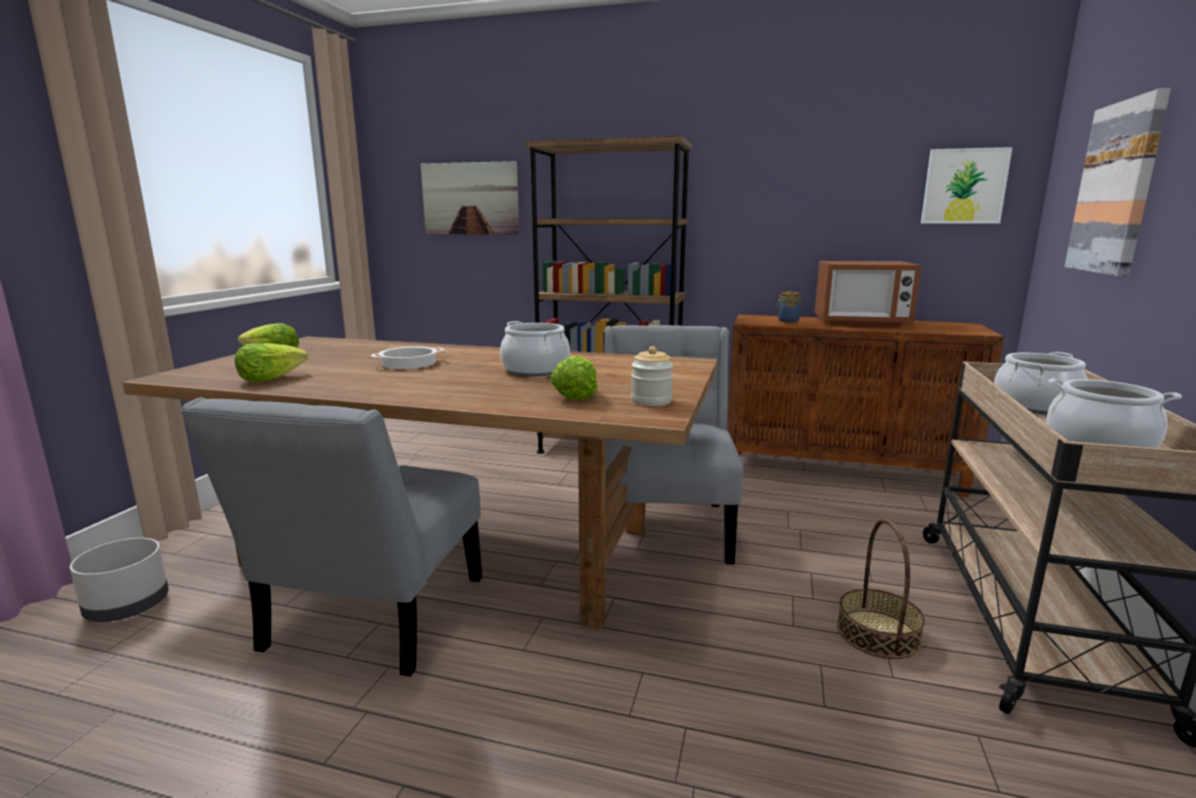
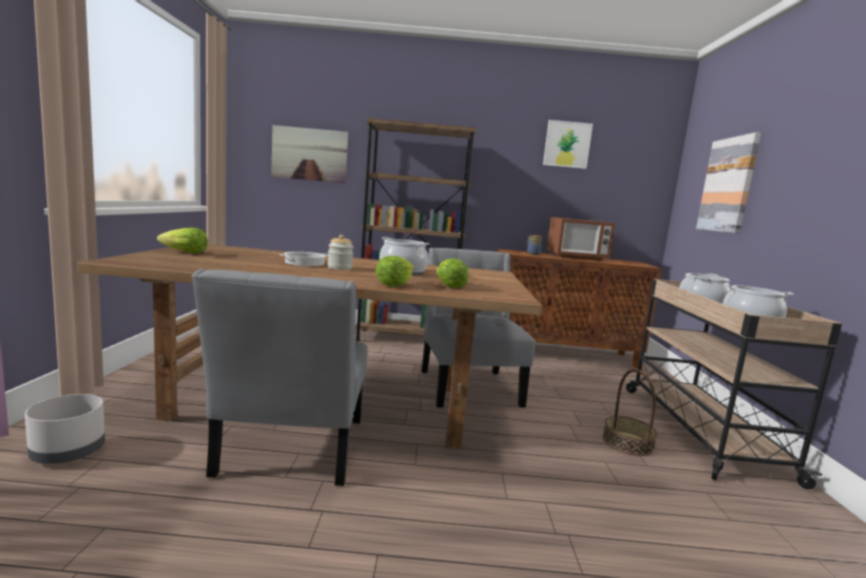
camera: 15 degrees left, 5 degrees down
(271, 378) = (208, 266): lettuce -> lettuce (394, 284)
(651, 401) = (501, 290): jar -> jar (339, 268)
(964, 186) = (634, 179): picture -> picture (567, 144)

